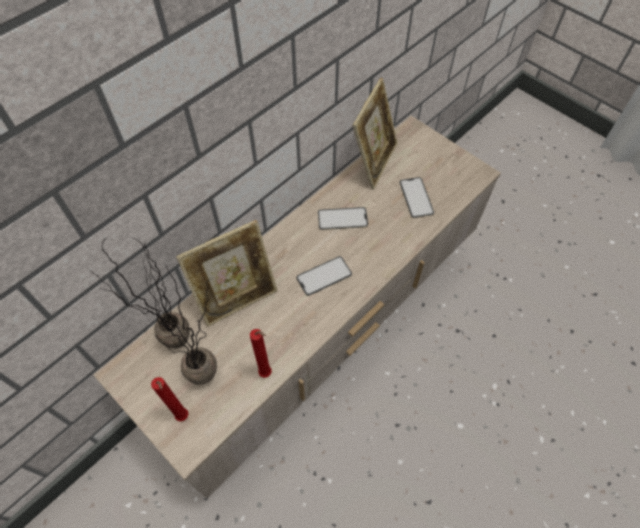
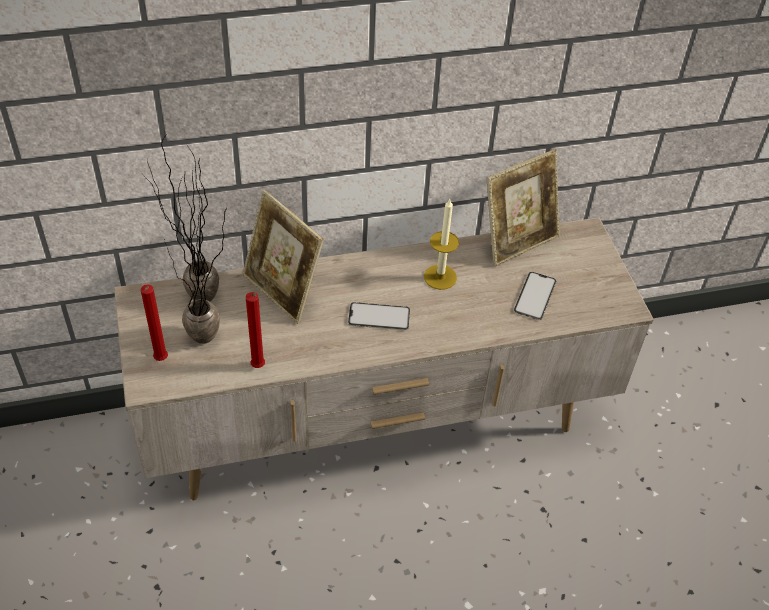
camera: 30 degrees right, 10 degrees down
(237, 296) = (283, 291): picture frame -> picture frame turned 45 degrees clockwise
(342, 219) = (440, 277): phone -> candle

